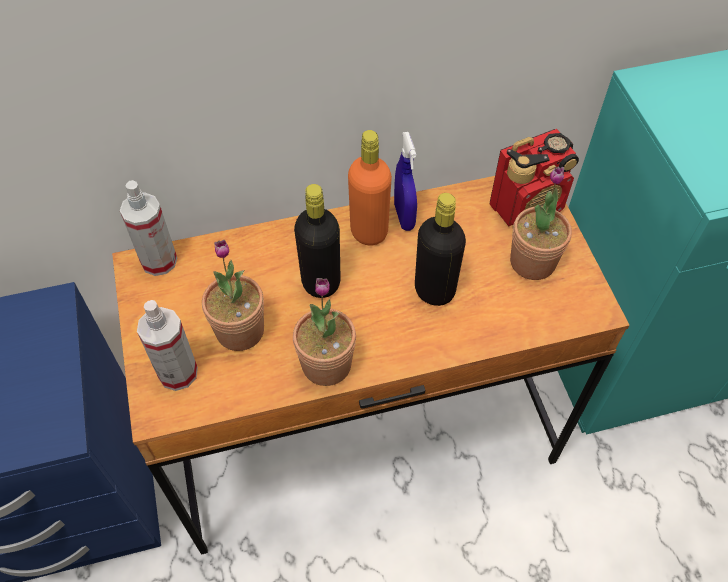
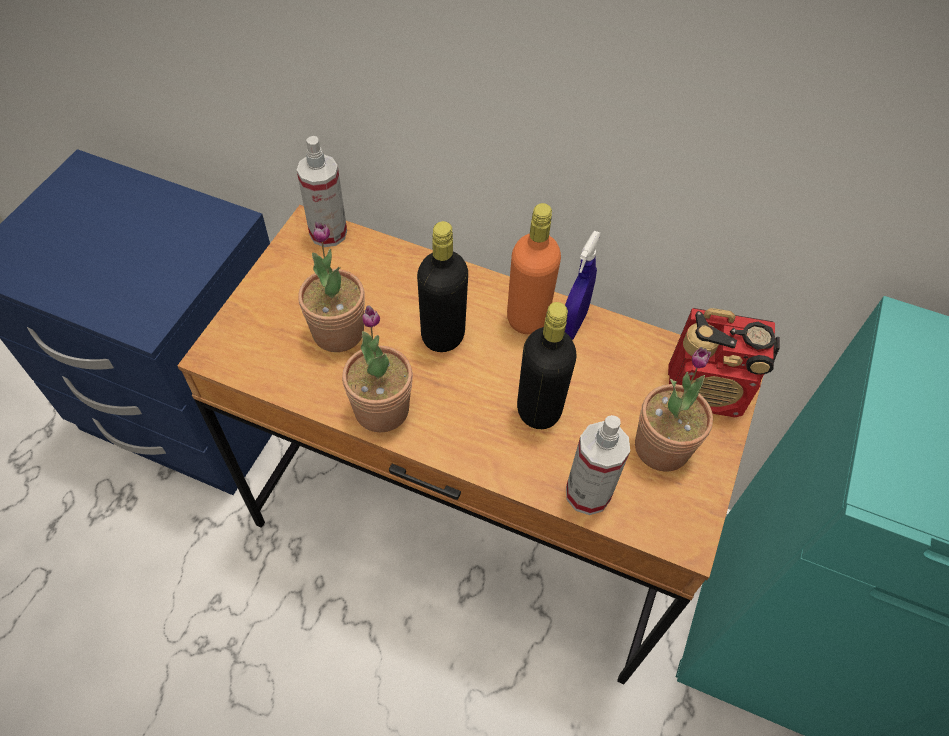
camera: 35 degrees right, 0 degrees up
(178, 373) = (259, 333): spray bottle -> spray bottle (587, 493)

